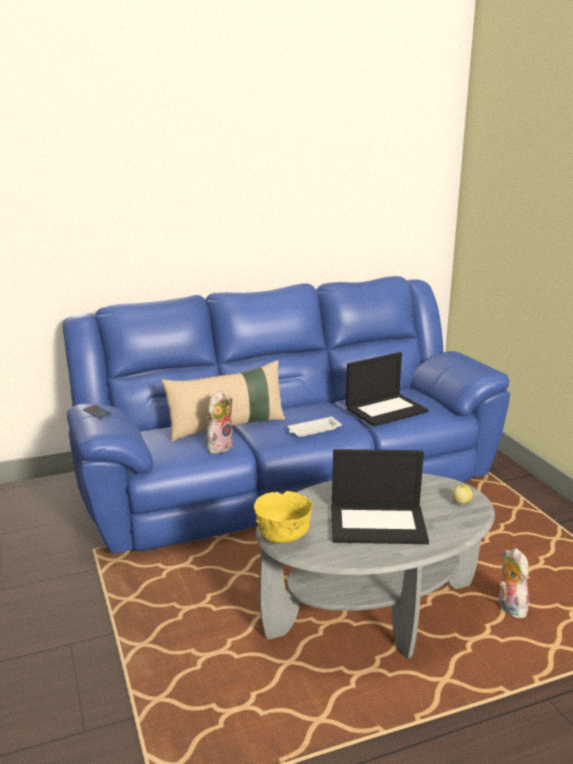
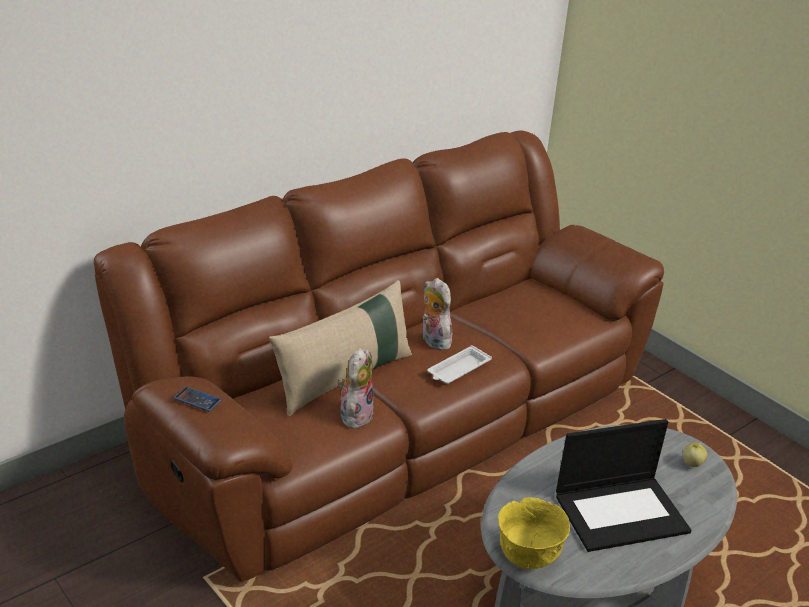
camera: 20 degrees left, 10 degrees up
(287, 478) = (397, 418): blue sofa -> brown sofa
(386, 409) = (526, 322): laptop -> none
(509, 607) = (728, 562): plush toy -> plush toy (433, 341)

